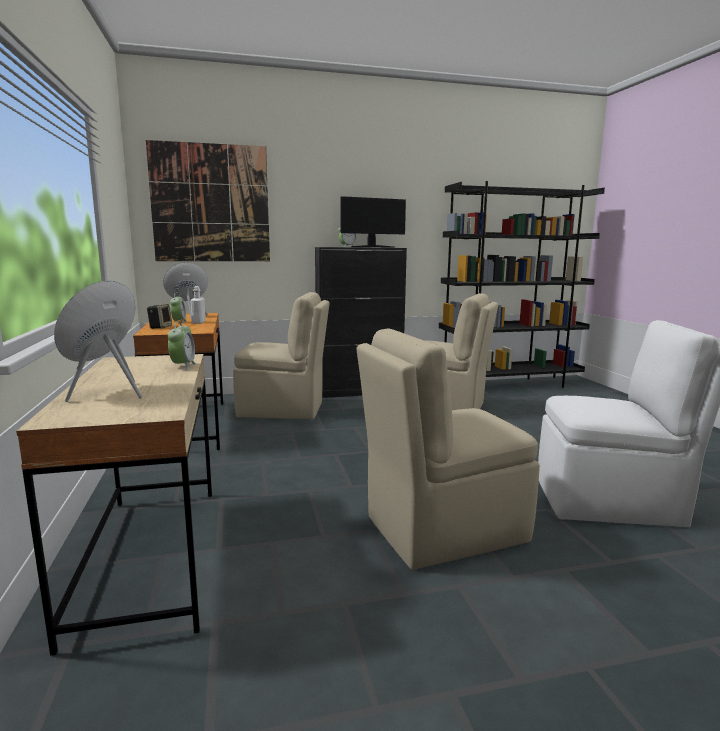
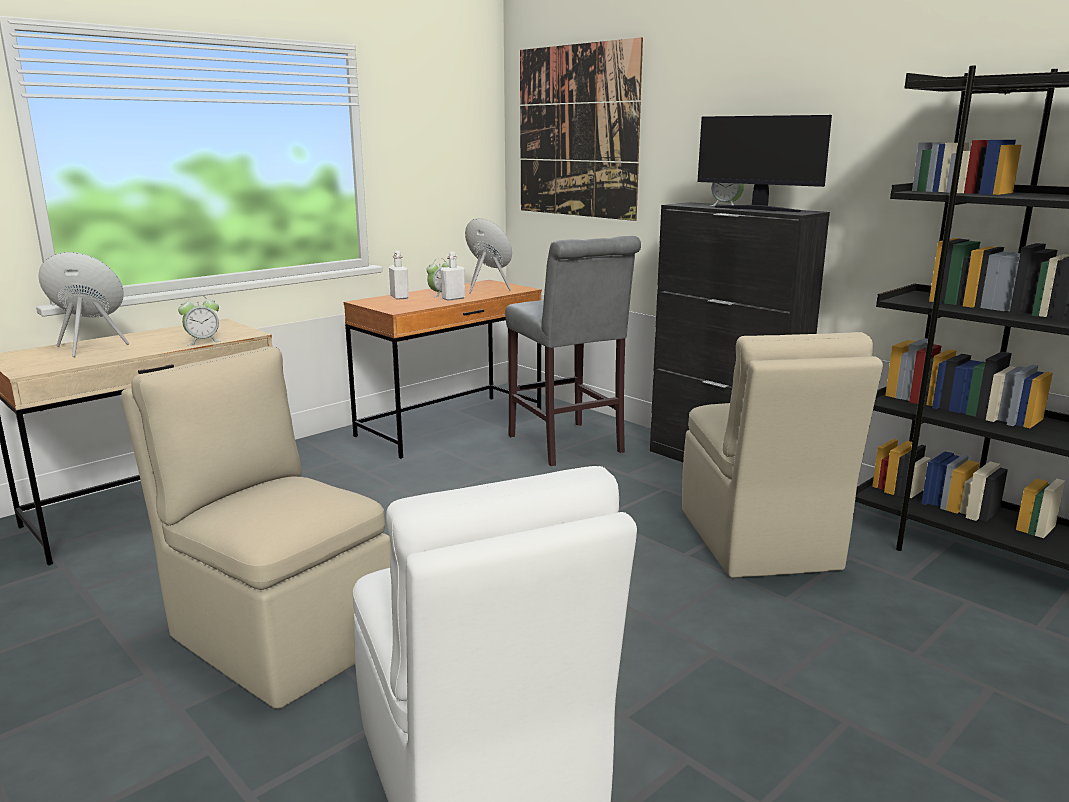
camera: 60 degrees right, 5 degrees up
(160, 327) = (399, 297): speaker -> white bottle
(283, 409) = (568, 446): beige chair -> grey stool

